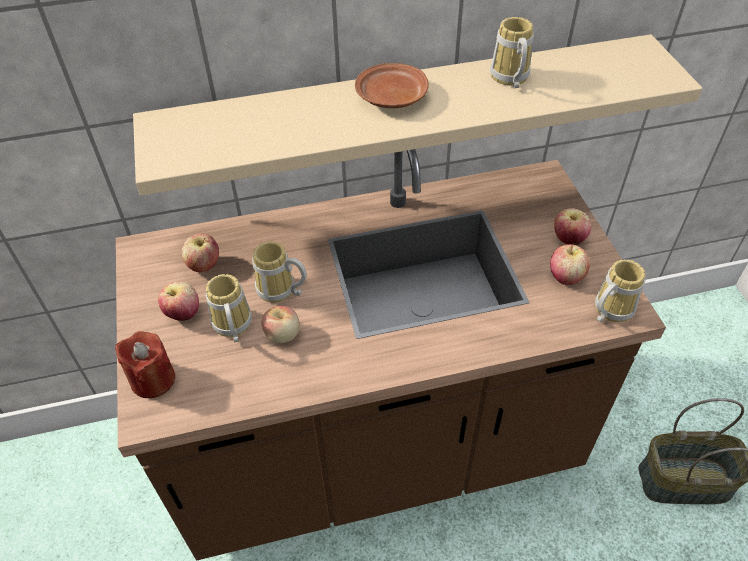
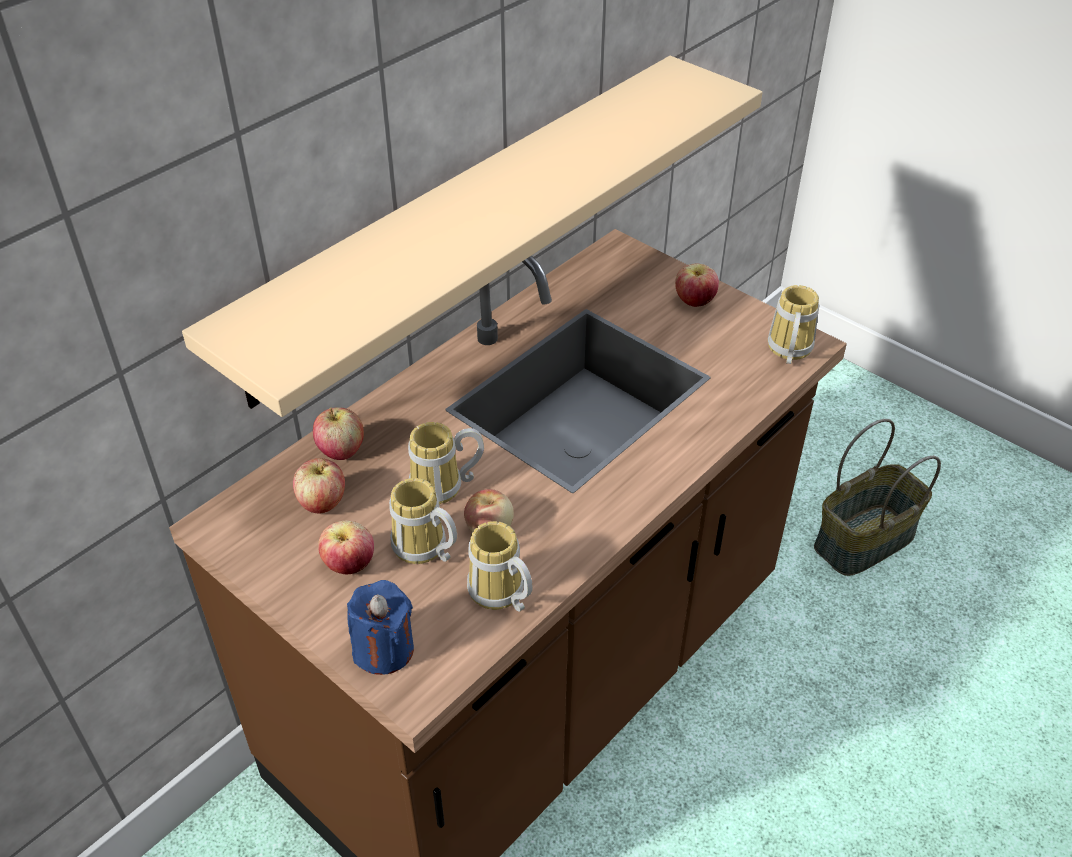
camera: 35 degrees left, 5 degrees down
(153, 380) = (384, 649): red candle -> blue candle
(391, 97) = (477, 202): brown plate -> none
(508, 79) = (579, 143): mug -> mug (498, 596)
(565, 277) = (723, 338): apple -> apple (341, 450)

